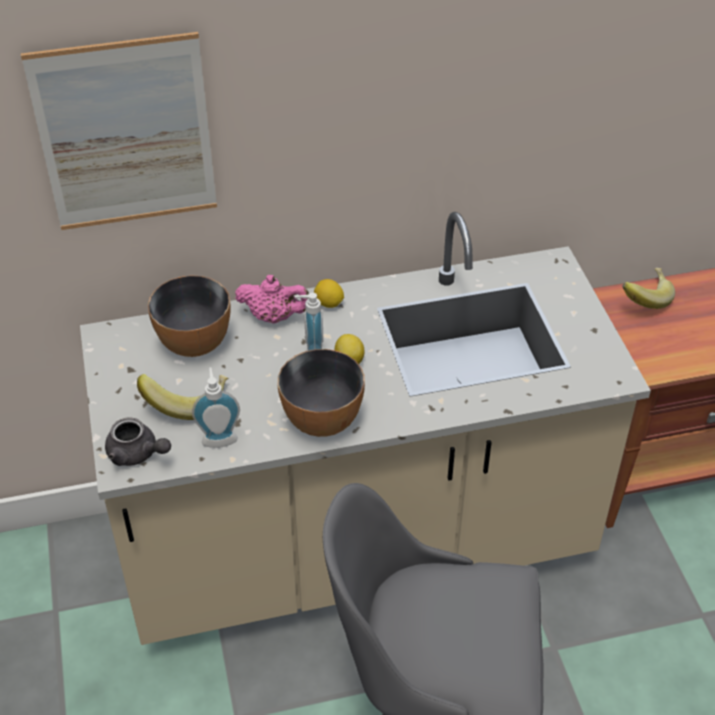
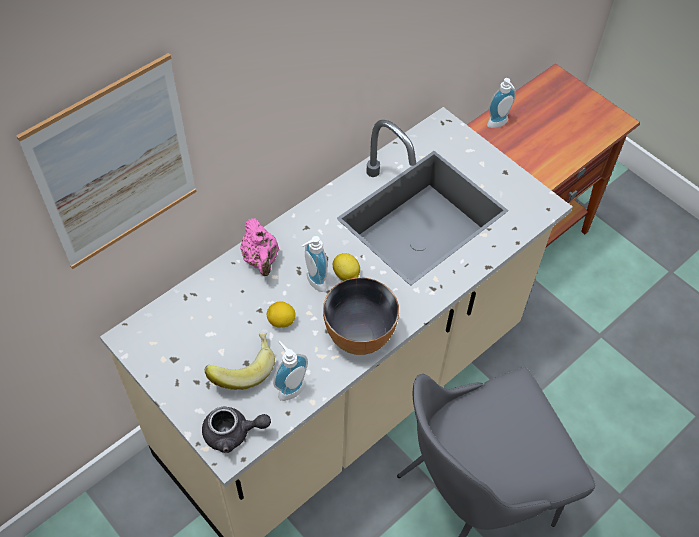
camera: 30 degrees left, 10 degrees up
(194, 342) = (211, 311): bowl -> none
(274, 317) = (261, 260): pink teapot -> pink teapot turned 90 degrees clockwise
(328, 304) = (296, 230): lemon -> lemon (281, 321)
(643, 298) = (499, 124): banana -> soap dispenser

